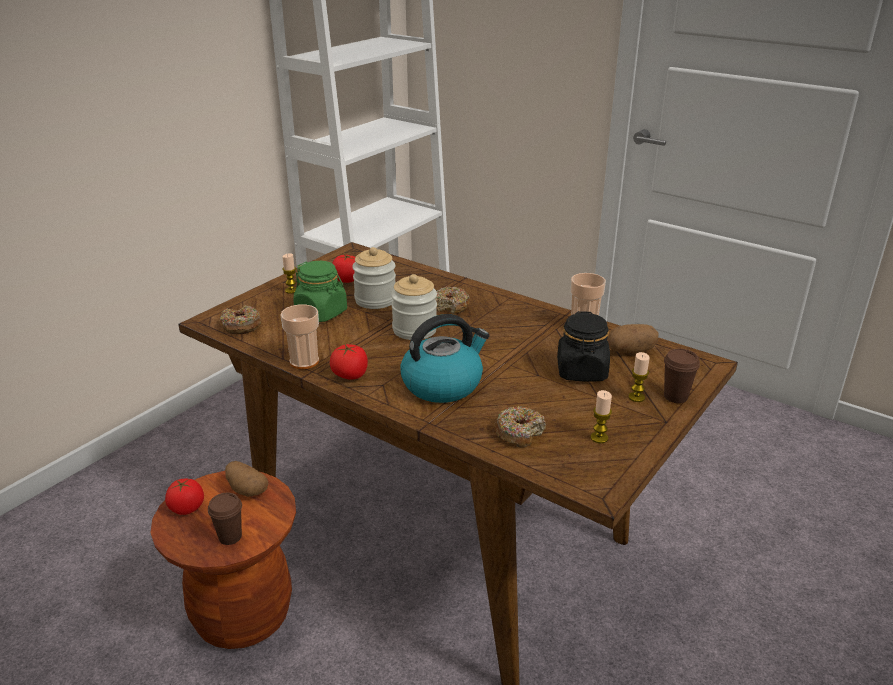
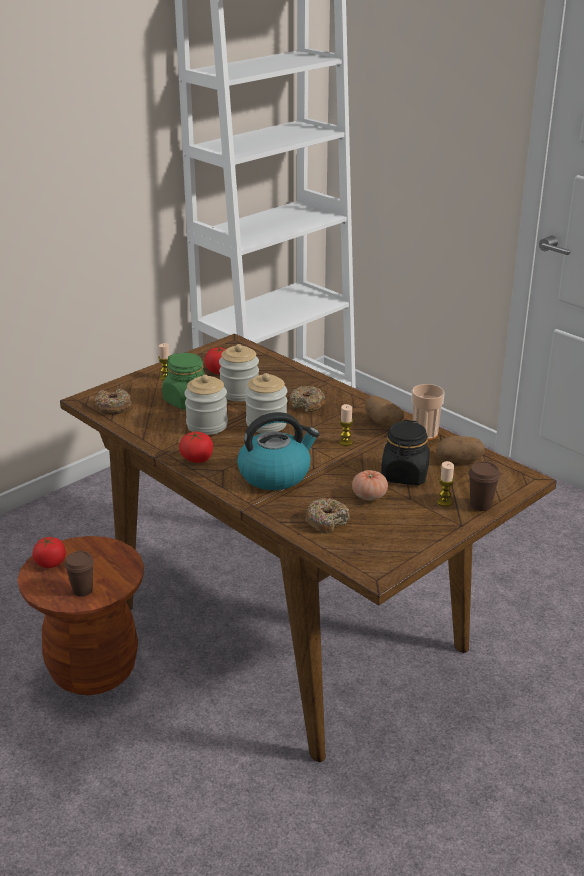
camera: 10 degrees right, 0 degrees up
(246, 489) = (103, 553): potato -> potato (382, 422)
(304, 361) = (160, 443): cup -> none
(350, 337) = (207, 425): none -> jar
(554, 398) = (369, 496): none -> tomato
(599, 438) = (395, 532): candle -> candle (345, 442)

